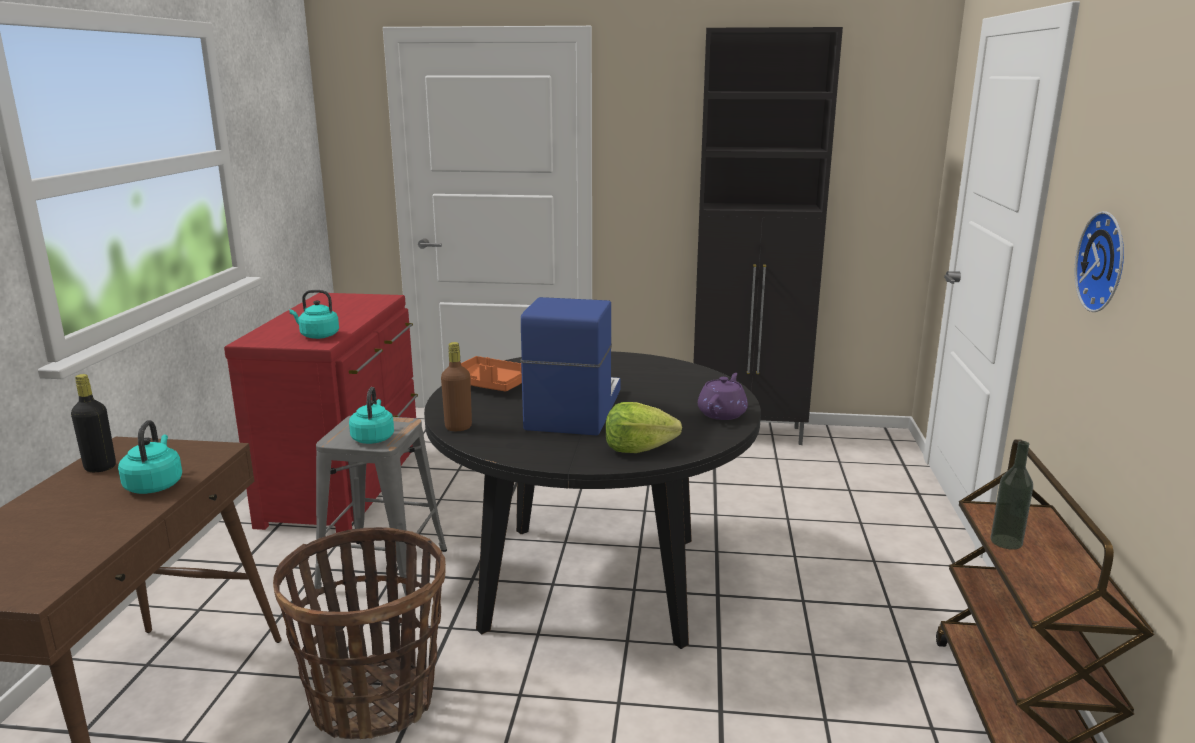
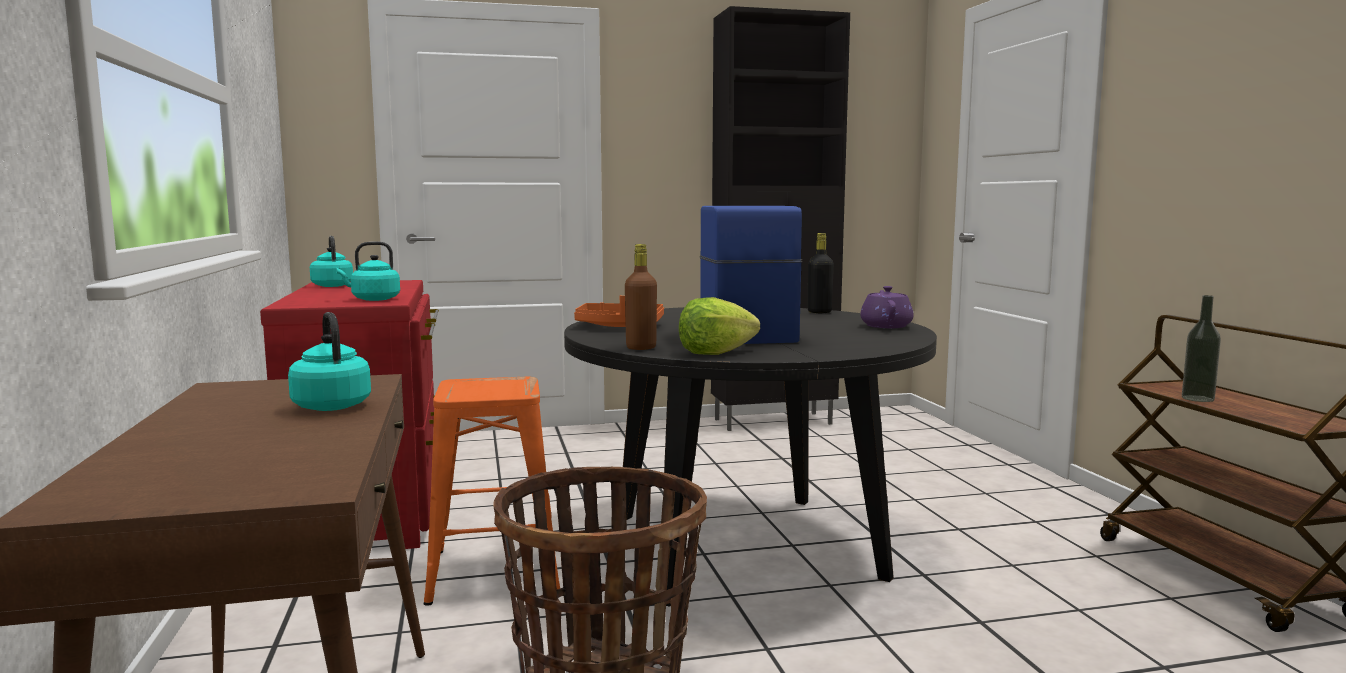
camera: 20 degrees left, 10 degrees down
(100, 467) = (221, 401): black bottle -> black bottle (819, 312)
(373, 438) = (500, 391): turquoise kettle -> turquoise kettle (332, 285)
(381, 570) = (492, 571): grey stool -> orange stool
(638, 449) = (854, 345): lettuce -> lettuce (715, 352)
(1106, 262) = (1212, 147): wall clock -> none

